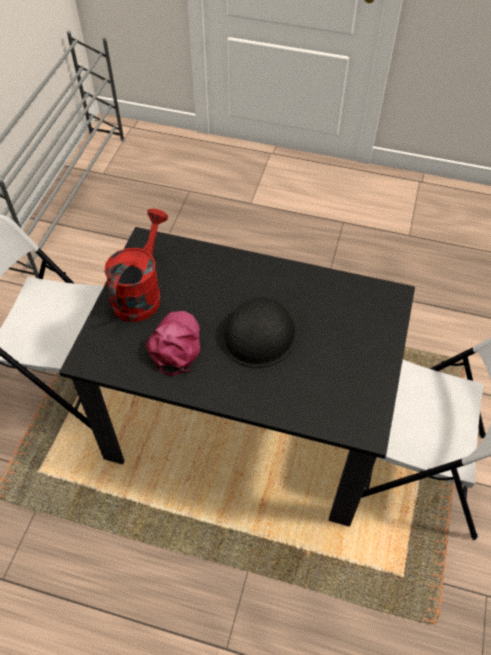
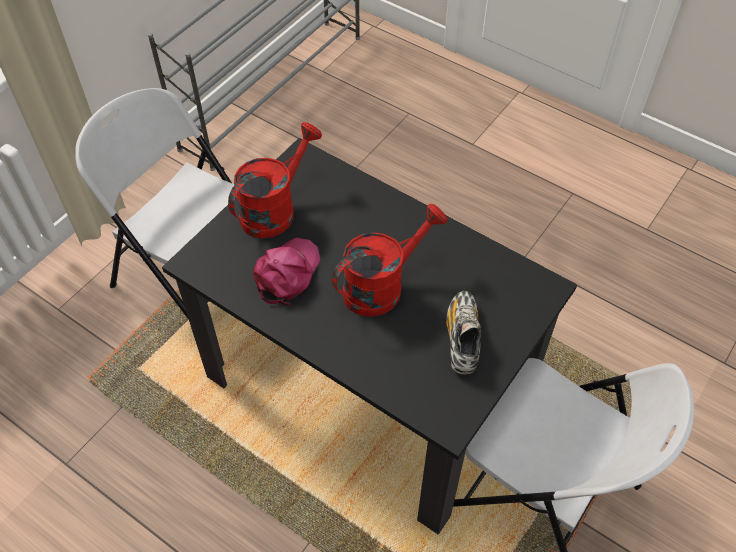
camera: 20 degrees right, 0 degrees up
(261, 332) = (382, 285): black hard hat -> red watering can
(346, 356) = (462, 338): none -> shoe

